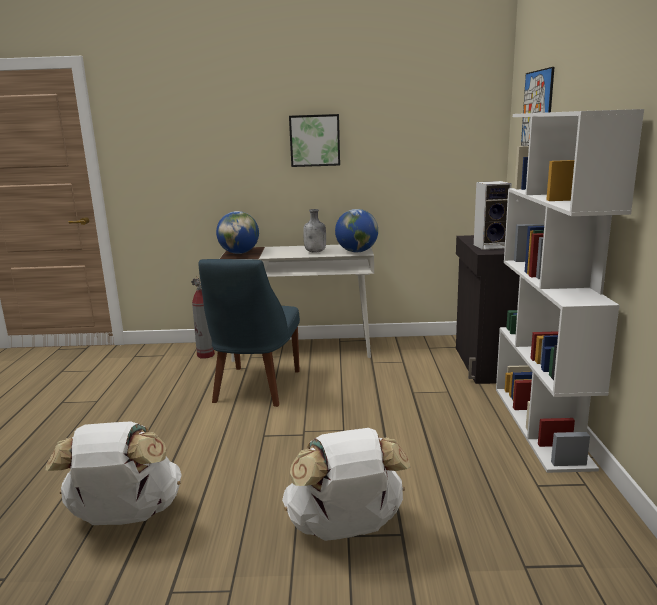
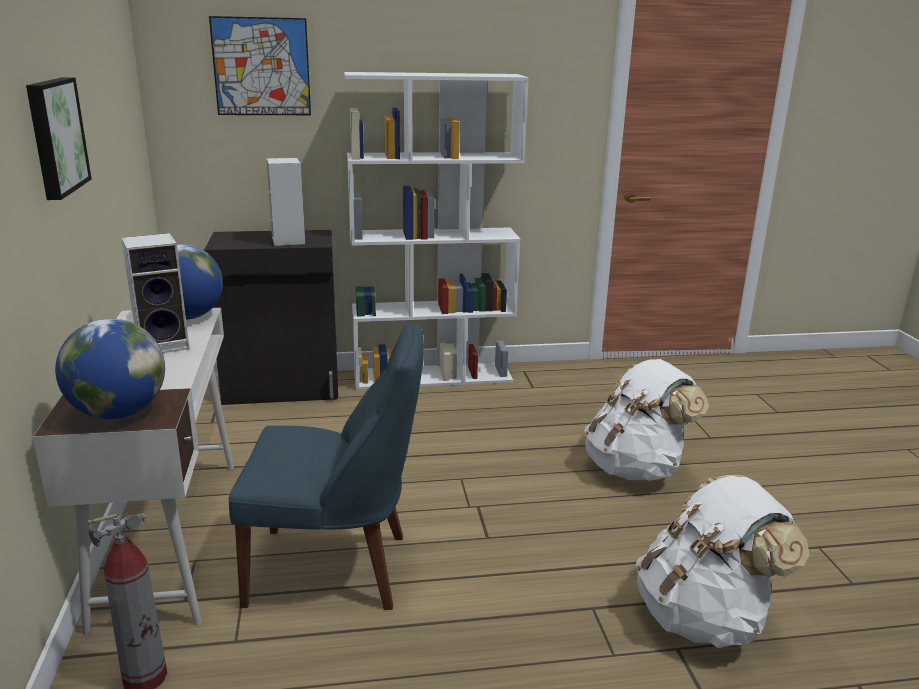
camera: 100 degrees left, 5 degrees up
(315, 252) = (165, 344): grey bottle -> speaker

